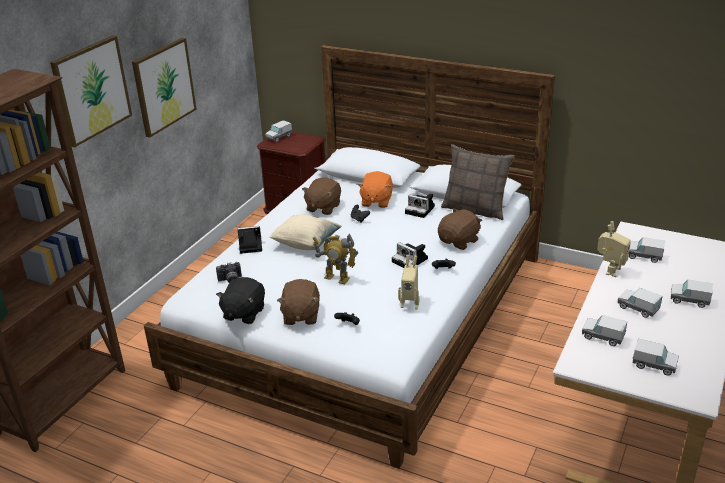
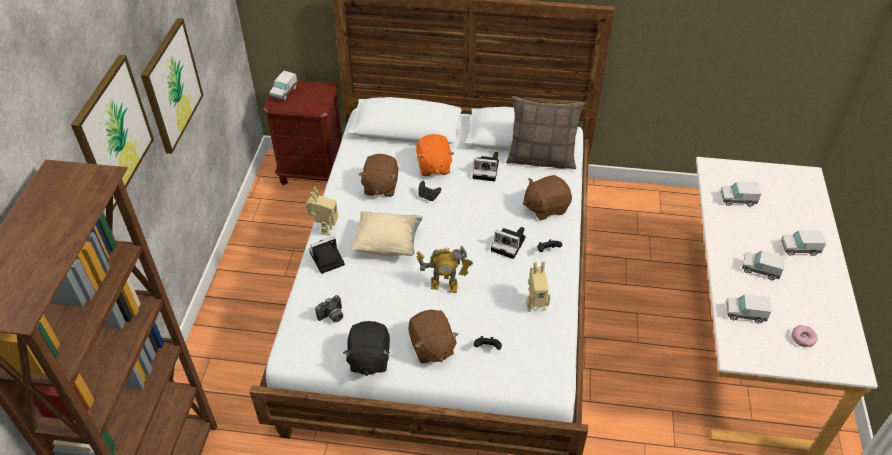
camera: 20 degrees left, 15 degrees up
(459, 241) = (545, 207): brown plush toy -> brown plush toy turned 135 degrees counterclockwise
(609, 270) = (715, 225): toy robot -> toy robot (324, 228)
(654, 365) = (803, 338): toy truck -> donut

